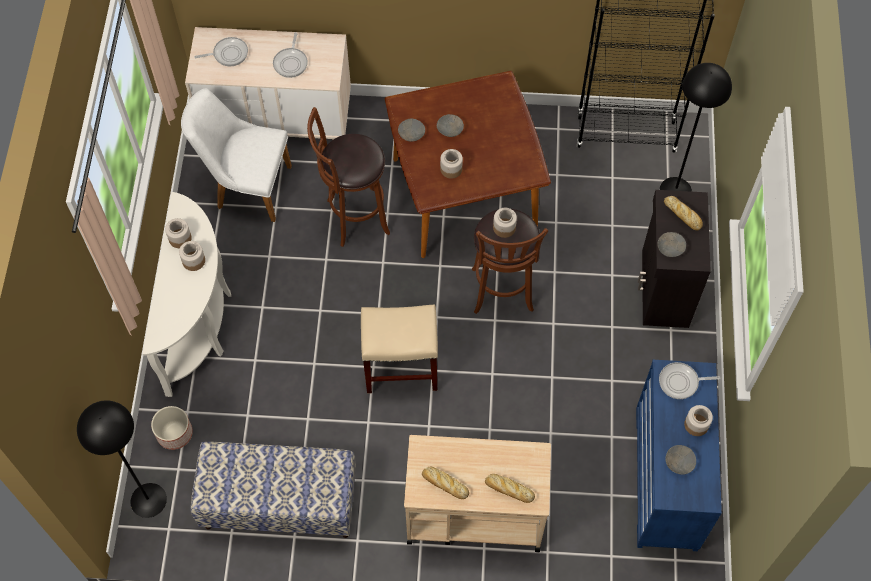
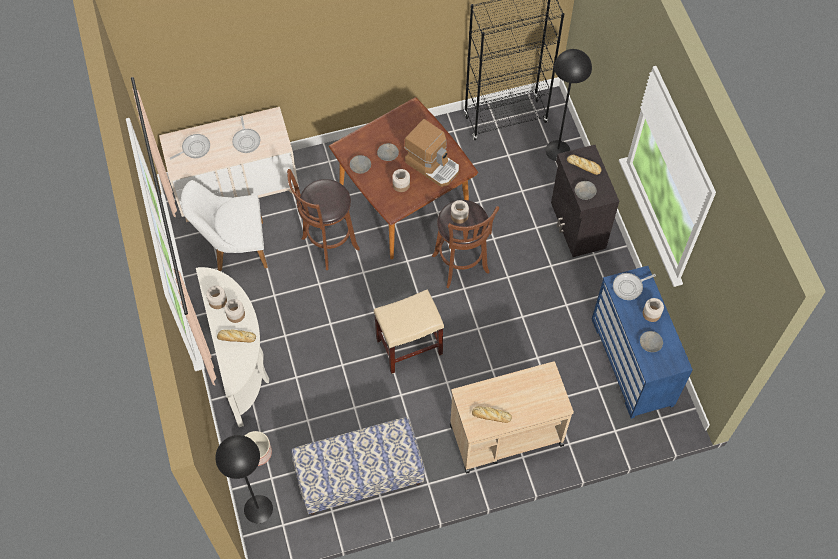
camera: 20 degrees left, 0 degrees up
(499, 157) = (433, 165): none -> coffee machine
(508, 489) = (538, 404): bread -> bread (236, 337)

